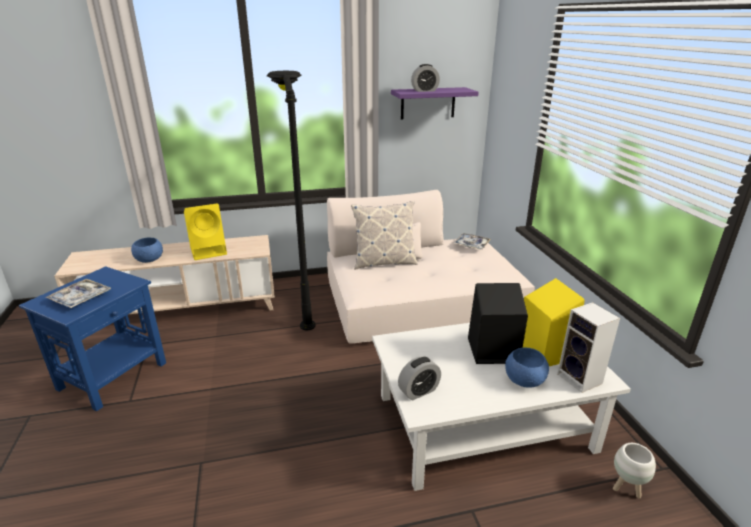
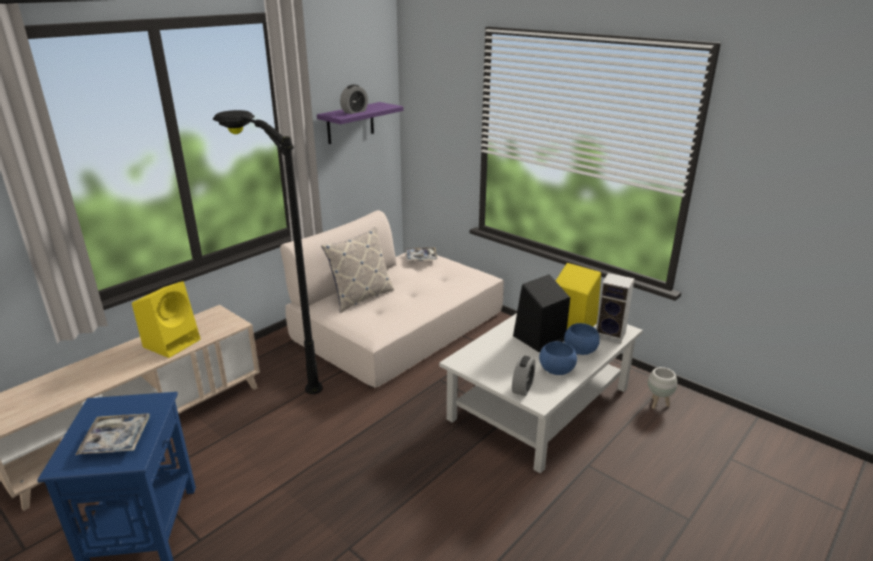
camera: 35 degrees left, 0 degrees up
(149, 259) = (105, 376): blue bowl -> blue bowl (556, 370)

